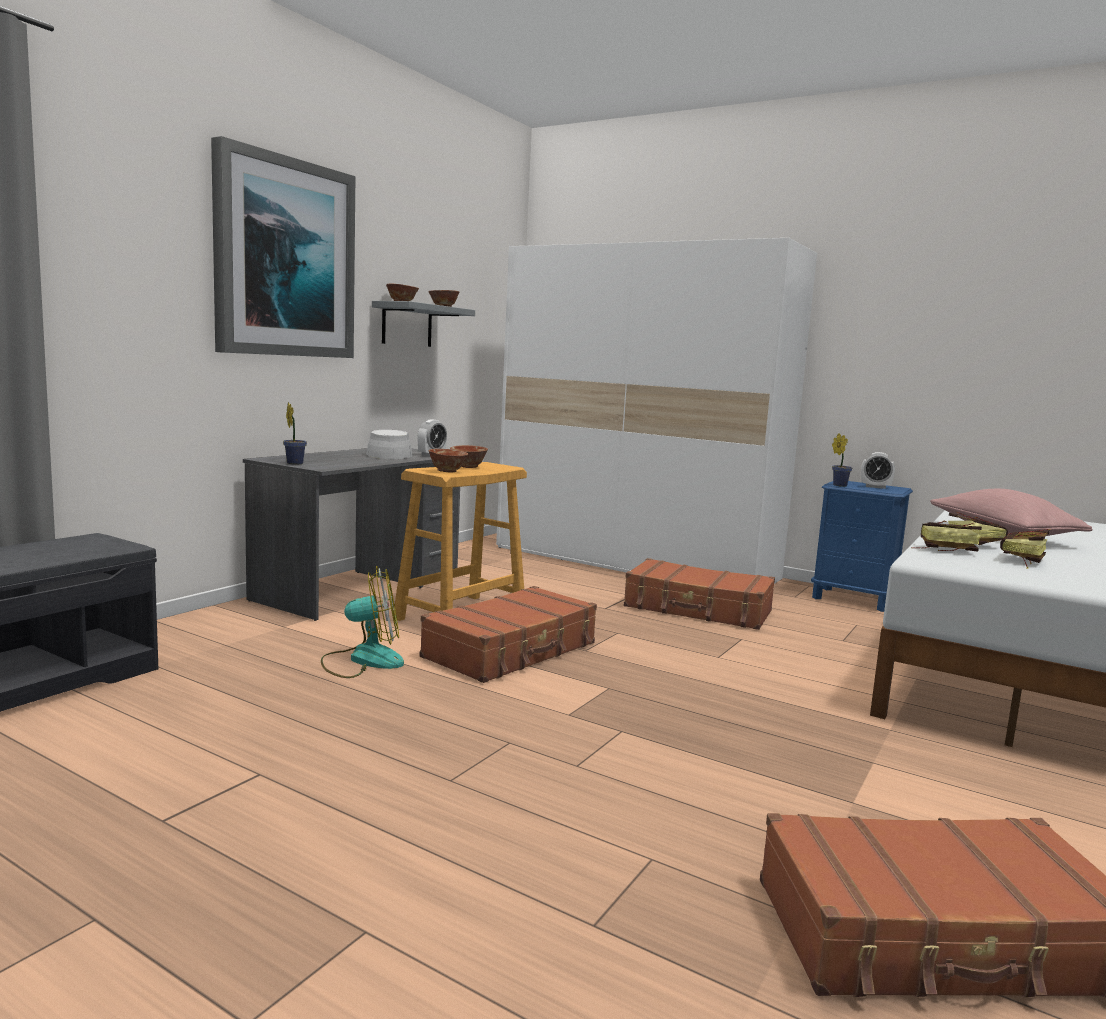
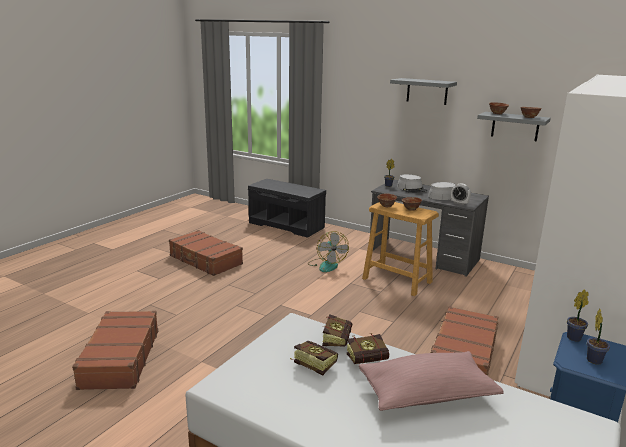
camera: 90 degrees right, 10 degrees up
(284, 259) = (427, 91): picture -> grey shelf
(329, 459) = (411, 189): none -> grey hat
(512, 651) = (350, 293): brown suitcase -> brown suitcase (205, 260)
(875, 487) = (593, 359): alarm clock -> potted plant

